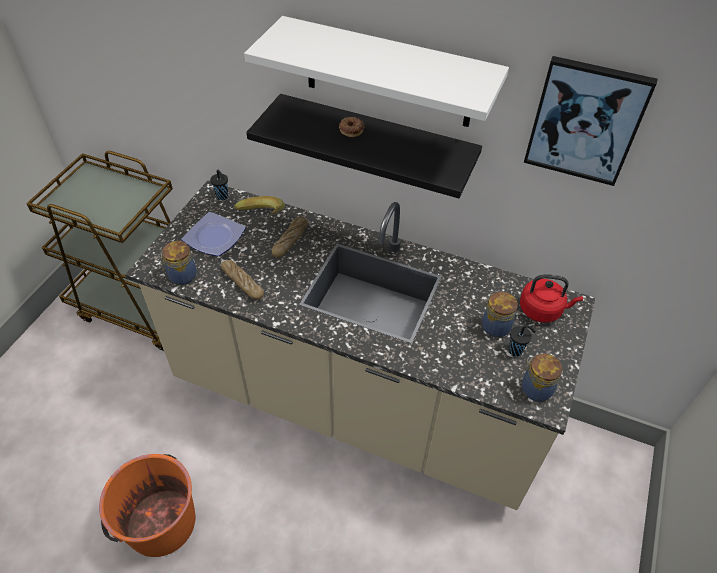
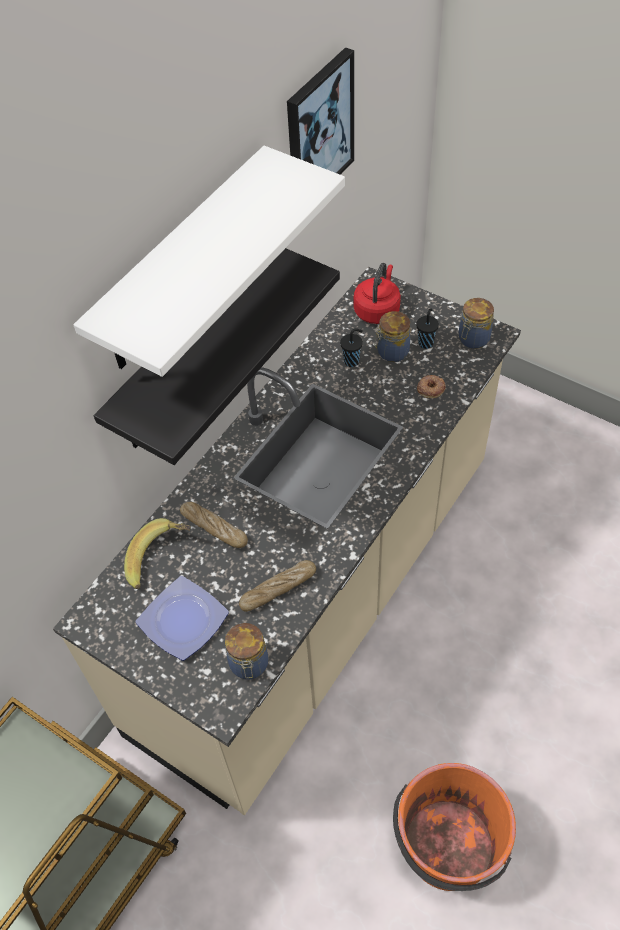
camera: 75 degrees left, 5 degrees up
(222, 196) = (99, 607): black cup -> black cup (352, 361)
(351, 129) = (201, 347): donut -> donut (430, 388)

